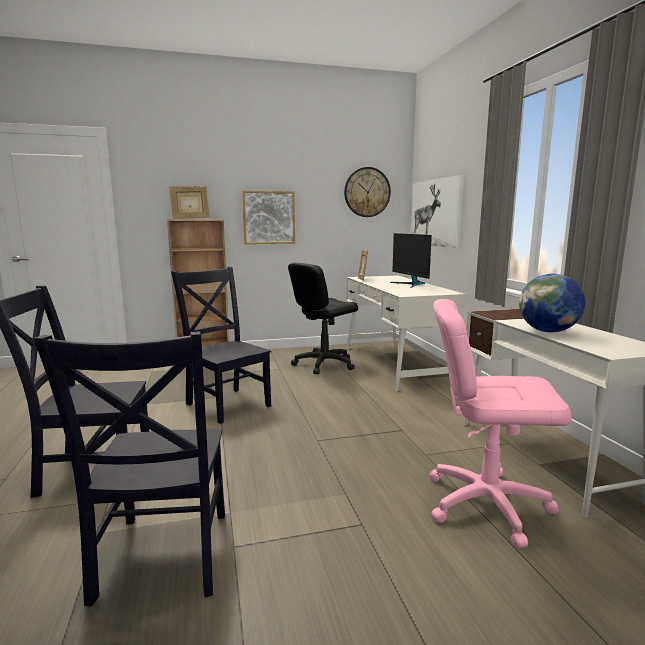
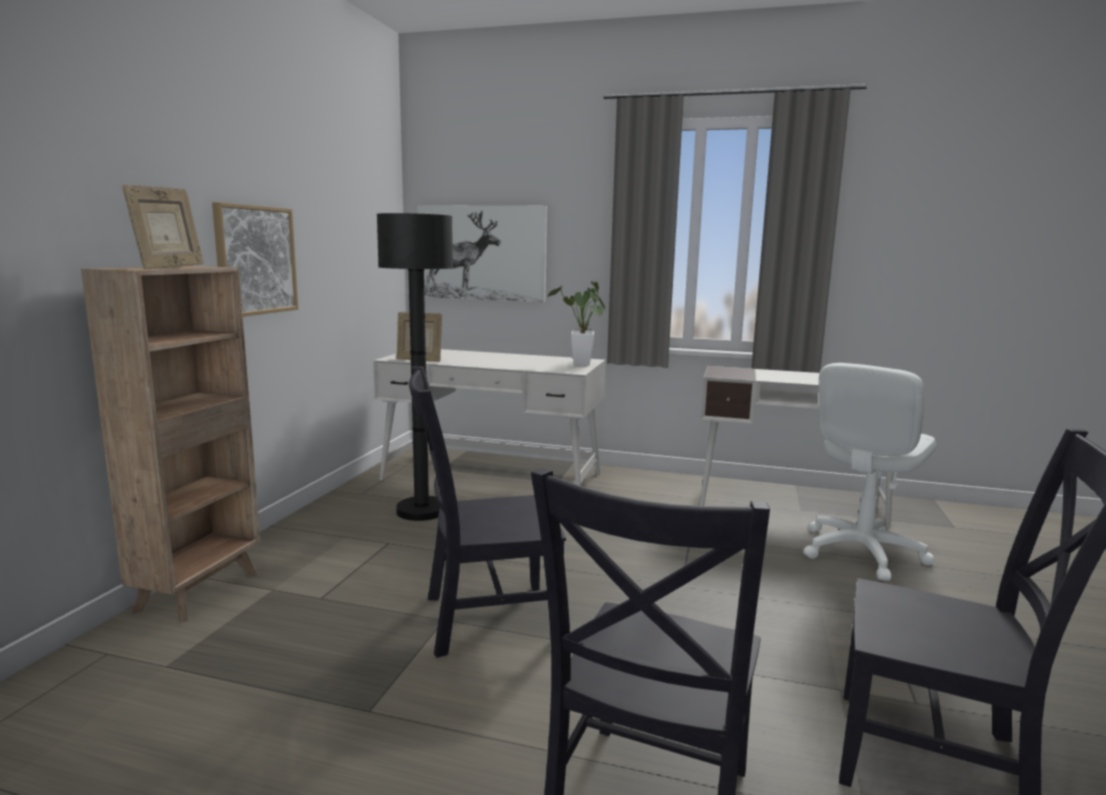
camera: 60 degrees left, 0 degrees up
(324, 364) = (421, 510): black office chair -> black floor lamp
(367, 192) = (366, 215): wall clock -> none
(410, 284) = (505, 357): monitor -> none
(428, 293) = (581, 365): none -> potted plant
(486, 503) = (861, 552): pink office chair -> white office chair
(548, 331) = (816, 381): globe -> none

